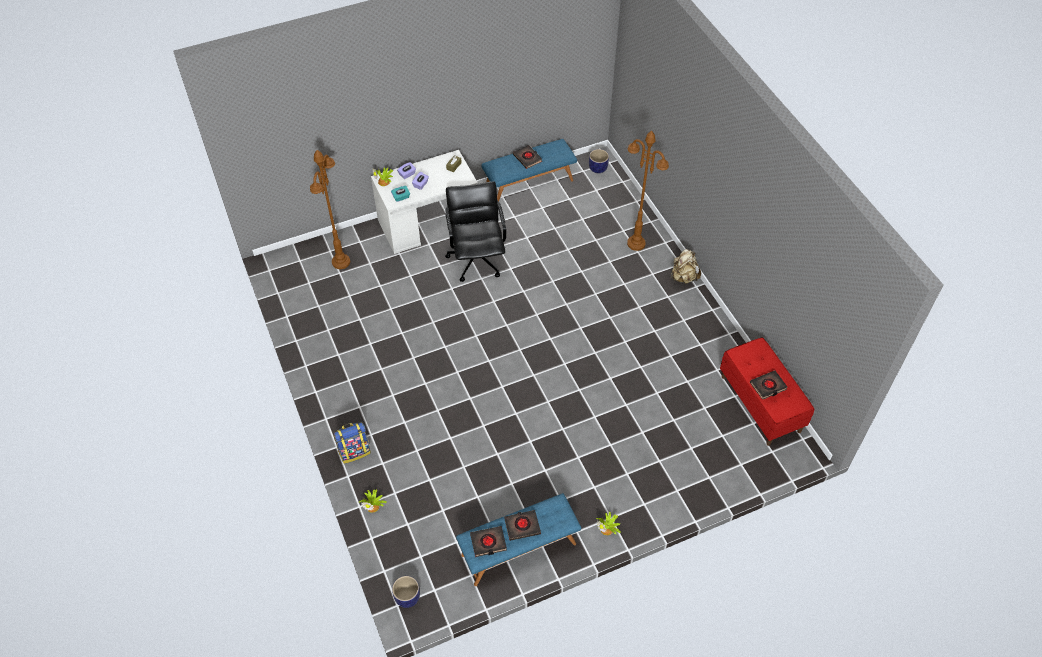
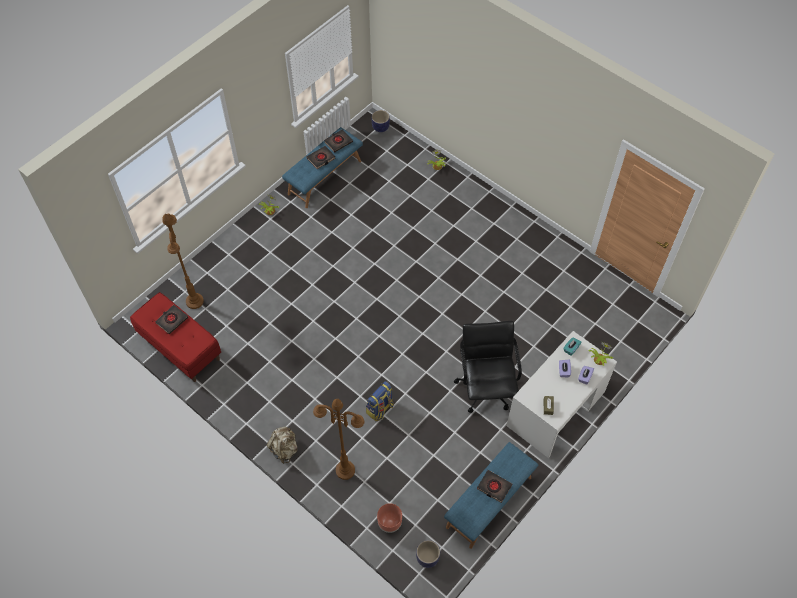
camera: 155 degrees right, 5 degrees up
(341, 262) = (602, 334): brown floor lamp -> brown floor lamp (194, 301)
(354, 451) = (474, 193): backpack -> backpack (380, 409)
(477, 259) = (485, 387): black office chair -> black office chair turned 150 degrees counterclockwise
(616, 197) = (389, 524): none -> brown planter

